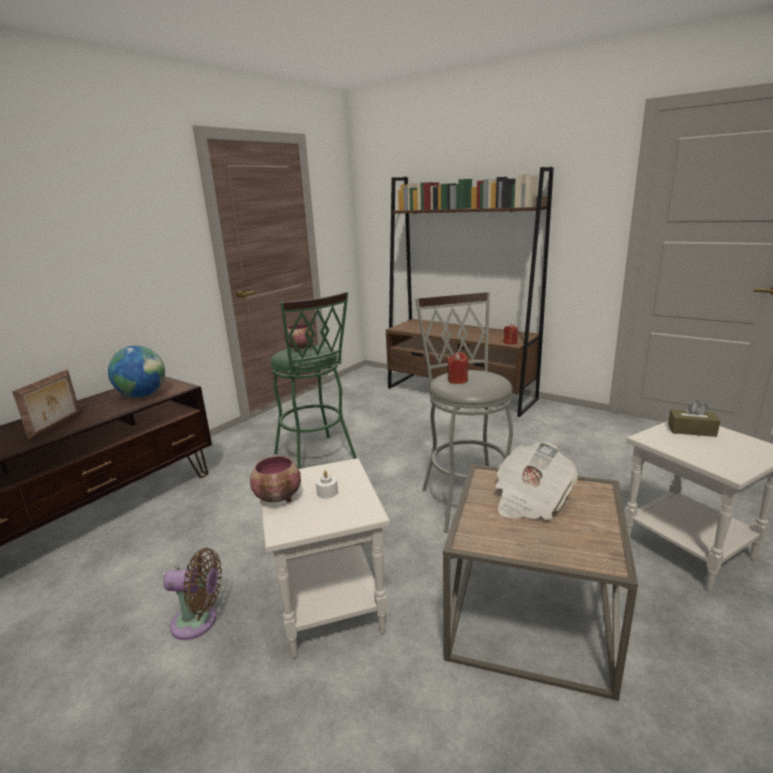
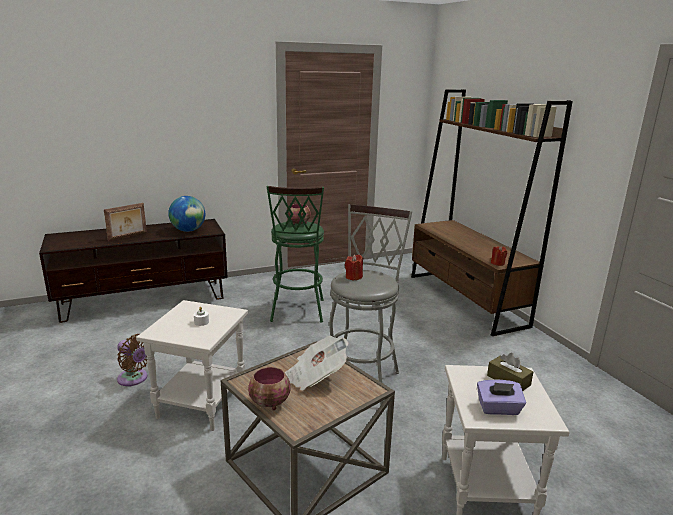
camera: 30 degrees right, 0 degrees up
(279, 498) = (175, 316): bowl -> bowl (270, 403)
(730, 456) = (498, 409): none -> purple tissue box

